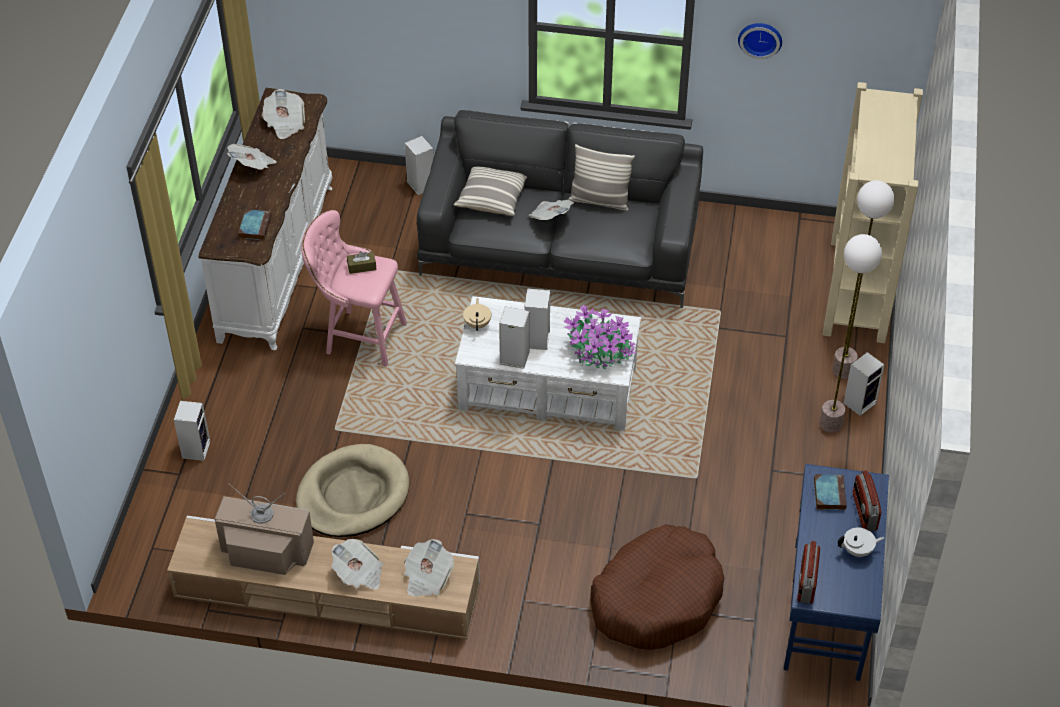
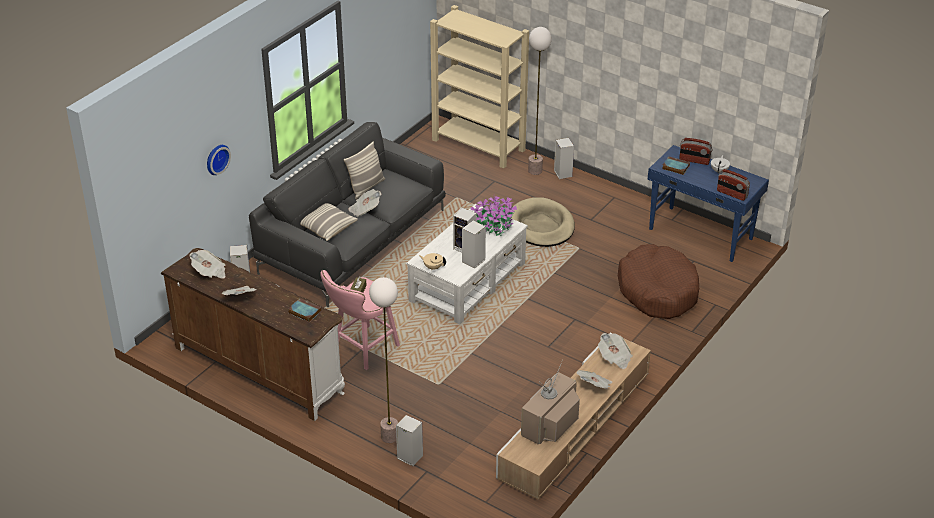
camera: 65 degrees left, 10 degrees down
(353, 495) = (500, 392): beige dog bed -> beige dog bed (541, 226)
(760, 38) = (371, 34): wall clock -> wall clock (216, 158)
(830, 423) = (571, 188): floor lamp -> floor lamp (389, 436)

